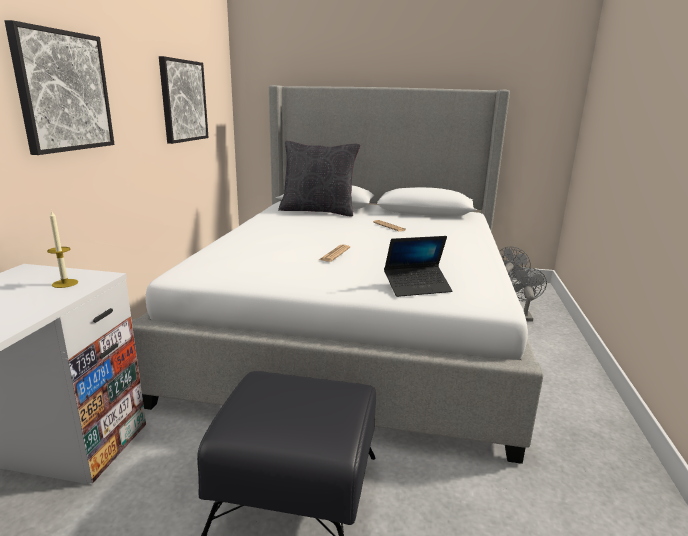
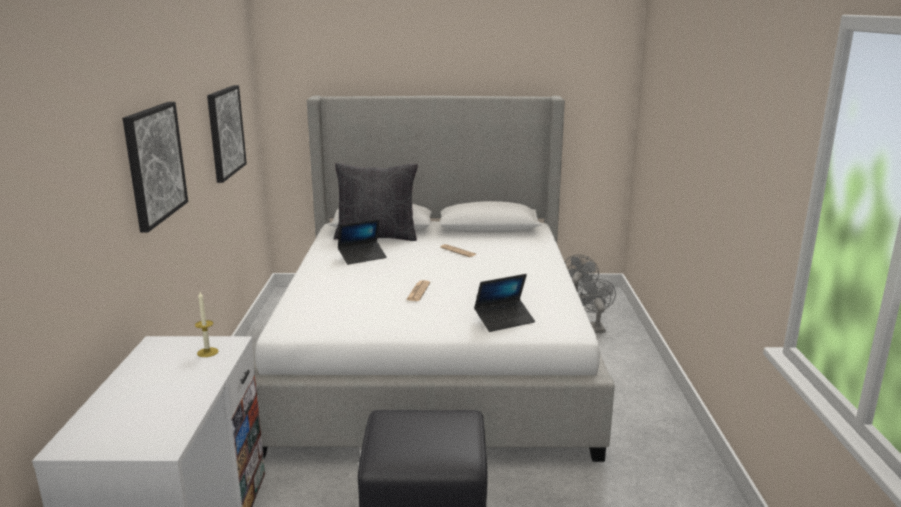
camera: 10 degrees left, 0 degrees up
(296, 224) = (362, 257): none -> laptop

